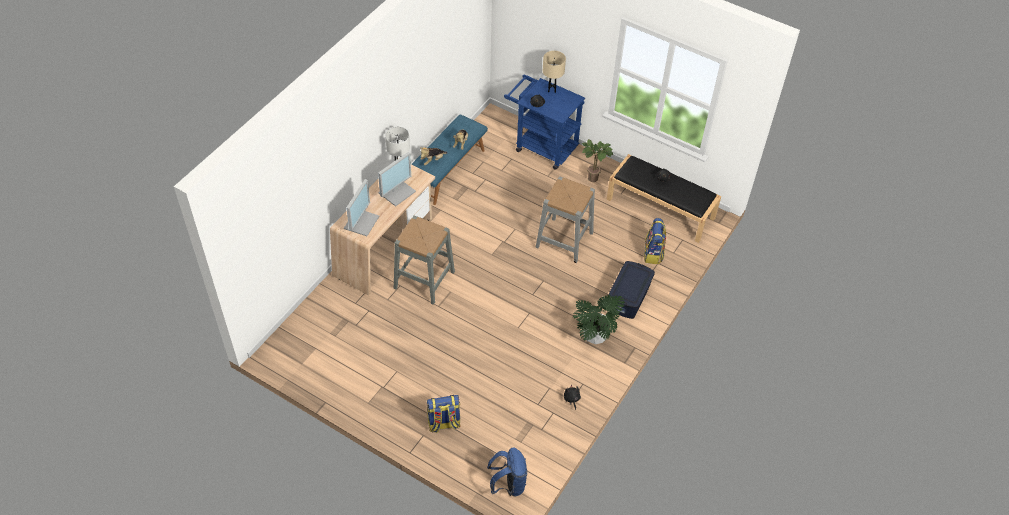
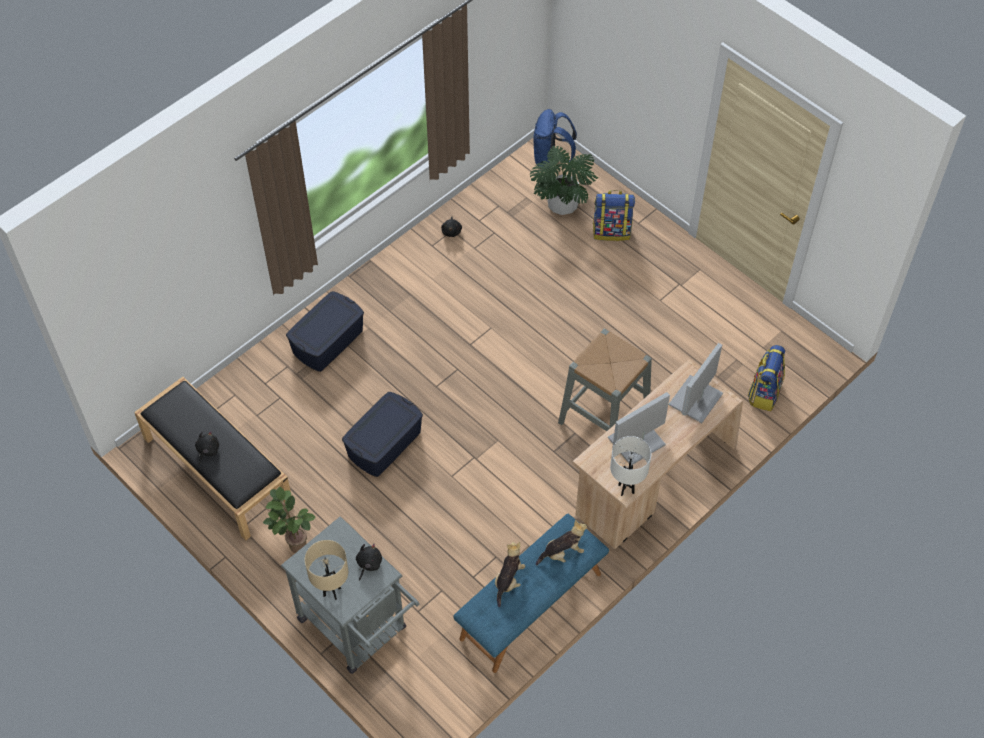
camera: 165 degrees left, 5 degrees up
(541, 146) = (358, 629): blue cart -> grey cart
(564, 240) = (384, 444): grey stool -> blue storage box
(595, 335) = (394, 300): potted plant -> potted plant (563, 205)
(653, 254) = (264, 398): backpack -> backpack (764, 392)

